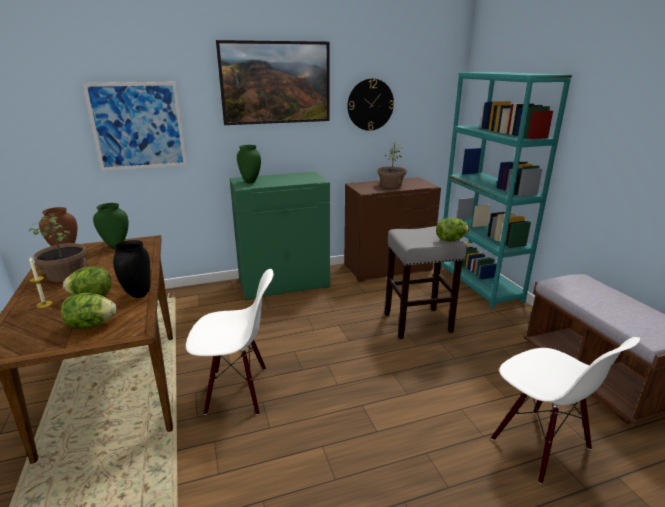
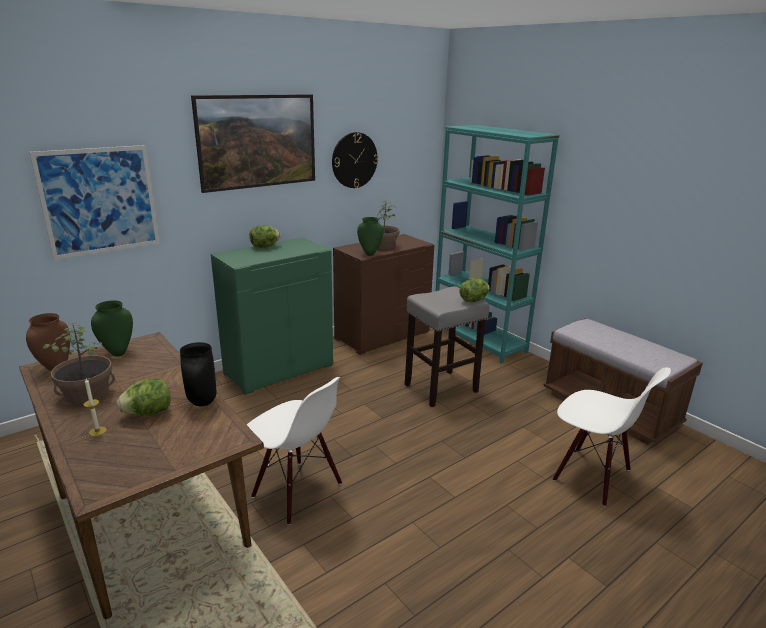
camera: 20 degrees left, 0 degrees up
(91, 325) = (181, 443): lettuce -> lettuce (264, 247)
(237, 391) = (296, 491): white chair -> white chair turned 60 degrees clockwise
(250, 182) = (241, 257): green vase -> green vase (369, 254)

